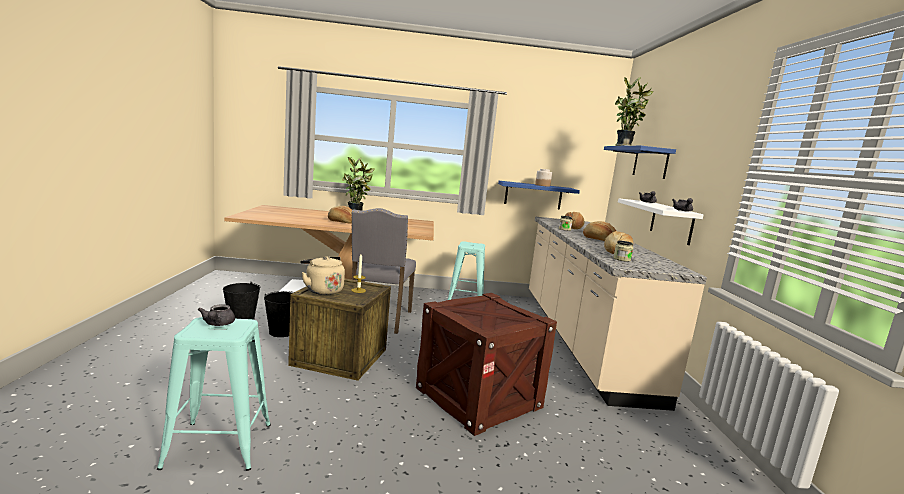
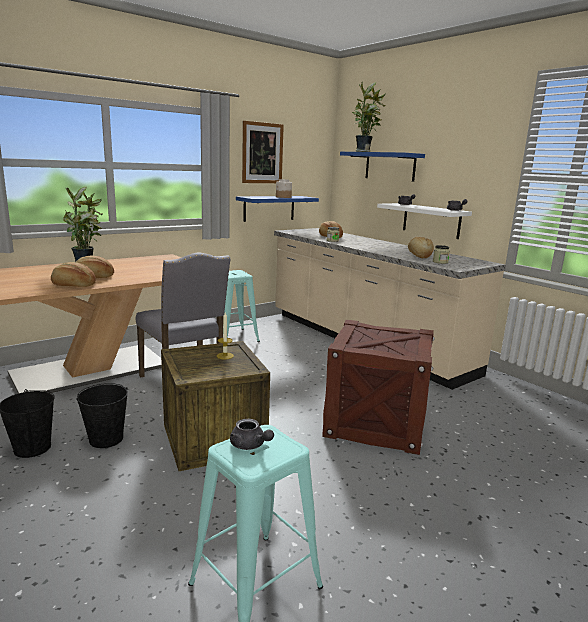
camera: 35 degrees left, 5 degrees up
(322, 290) = (196, 368): beige kettle -> none
(531, 144) = (262, 153): none -> picture
(599, 239) = (377, 246): bread -> bread (73, 285)

